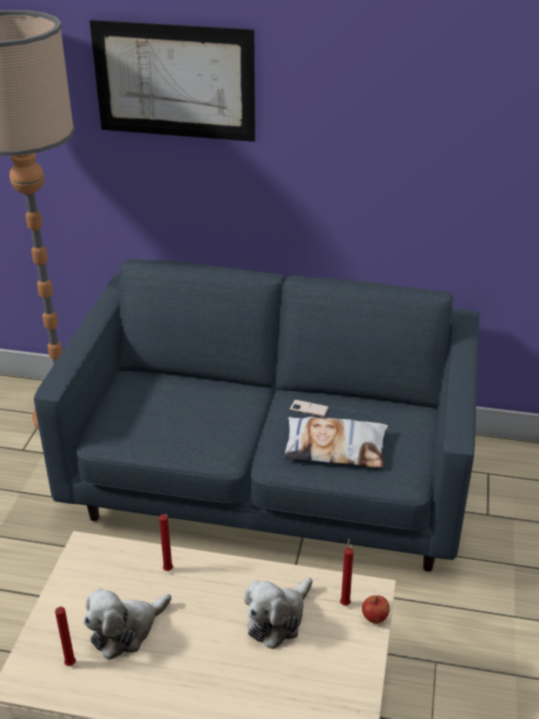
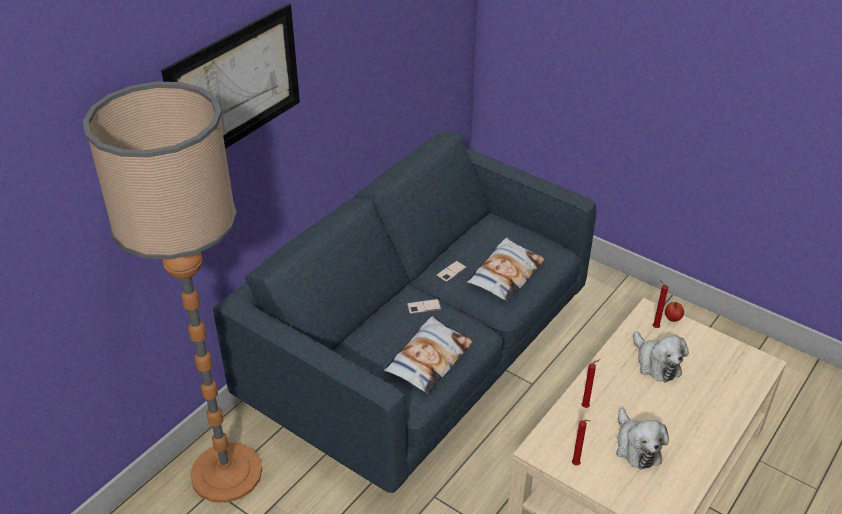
camera: 65 degrees left, 5 degrees up
(70, 666) = (659, 487): red candle -> red candle (577, 465)
(167, 431) = (428, 359): none -> pillow
(241, 406) = (424, 307): none -> phone

